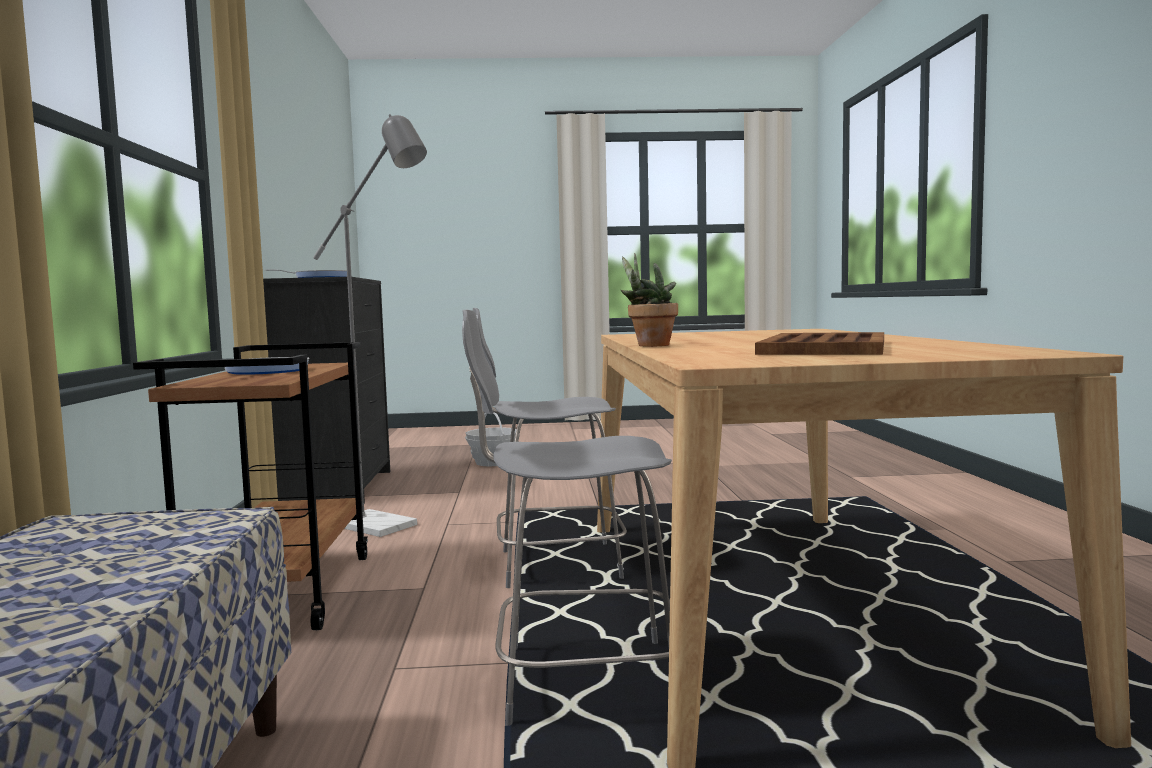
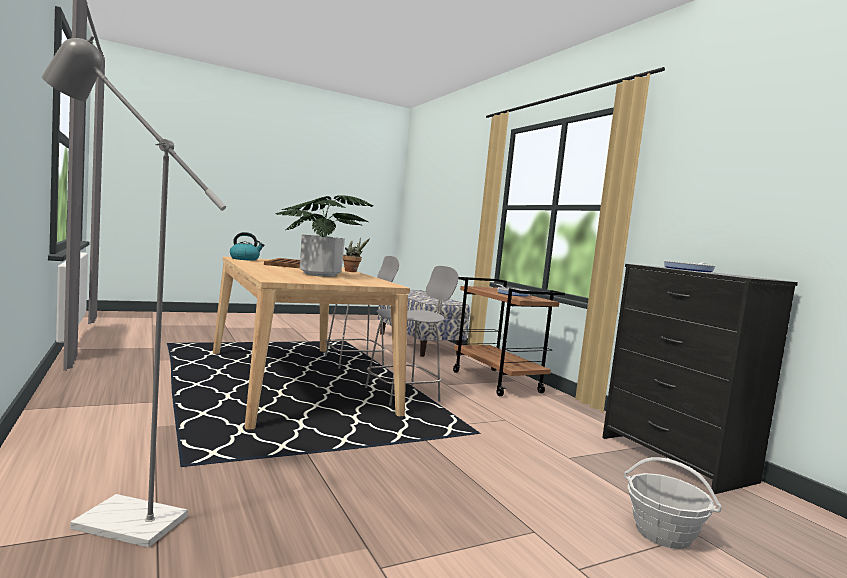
camera: 155 degrees right, 0 degrees up
(385, 527) = (536, 416): grey floor lamp -> grey floor lamp (114, 519)
(738, 337) = (319, 274): none -> potted plant
(994, 350) = (245, 259): none -> kettle

